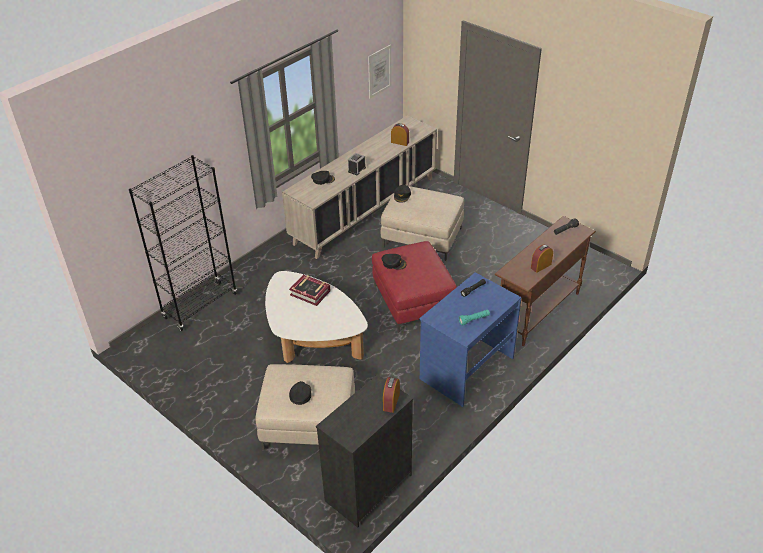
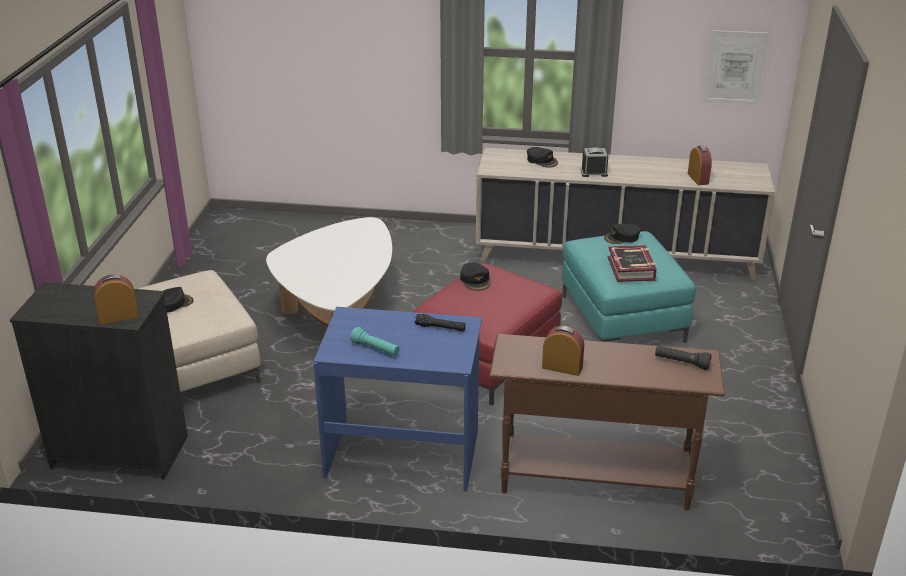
camera: 55 degrees right, 10 degrees down
(200, 306) = (319, 225): black bookcase -> none
(310, 293) = (361, 250): book -> book (631, 269)
(422, 237) = (622, 318): beige ottoman -> turquoise ottoman

